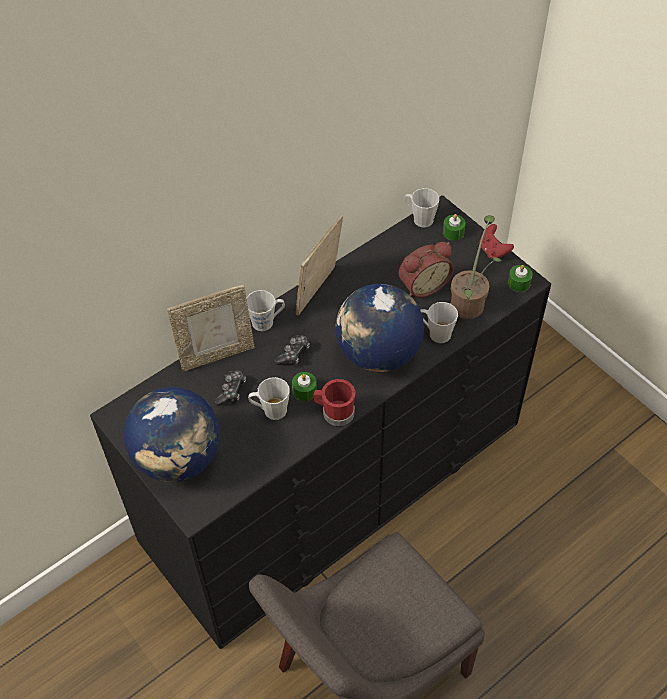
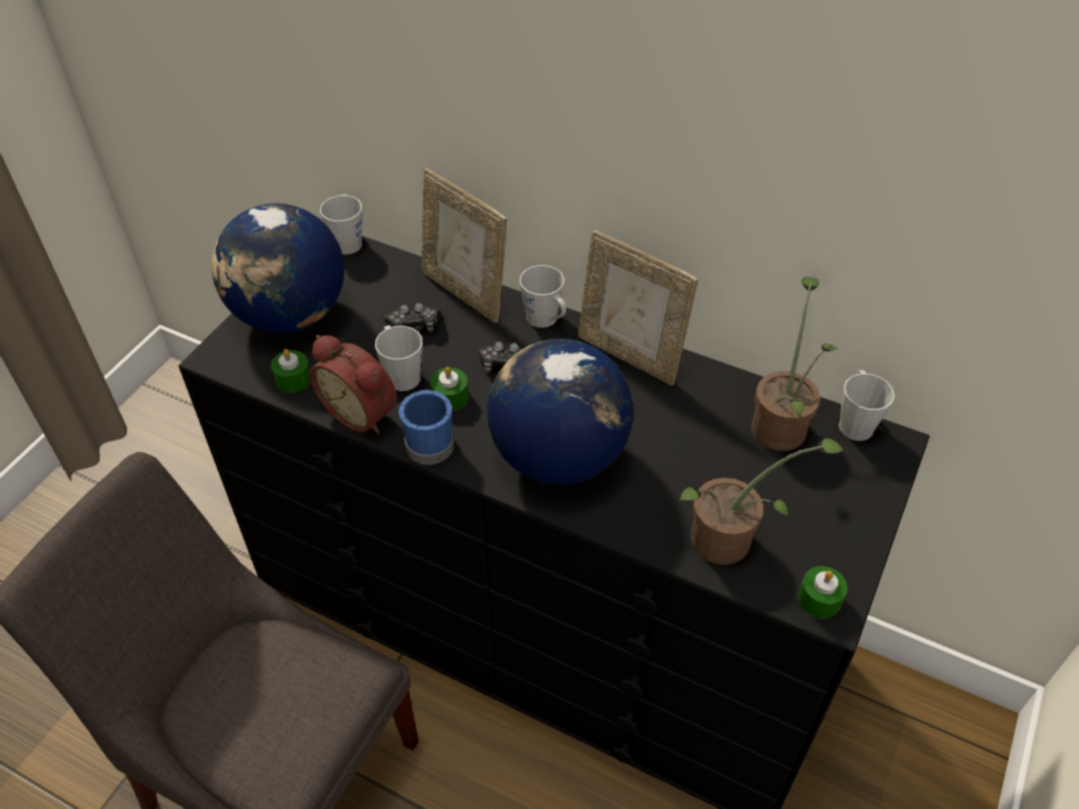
camera: 65 degrees right, 5 degrees down
(319, 292) = (629, 355): picture frame -> picture frame turned 150 degrees counterclockwise
(334, 412) = (429, 441): red mug -> blue mug
(405, 248) = (781, 423): none -> potted plant
(422, 285) = (724, 468): alarm clock -> alarm clock (362, 412)
(435, 333) = (639, 514): grey mug -> grey mug (347, 240)
(453, 232) = (860, 473): green candle -> green candle (293, 379)
(493, 251) = (862, 540): red game controller -> none

